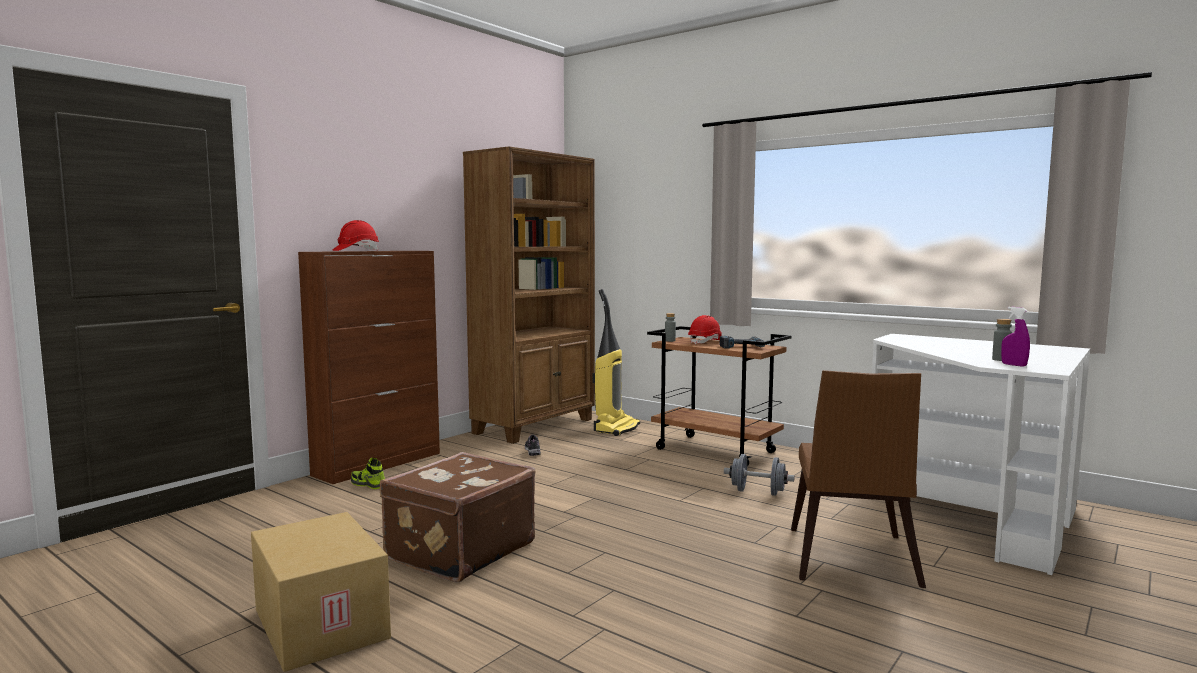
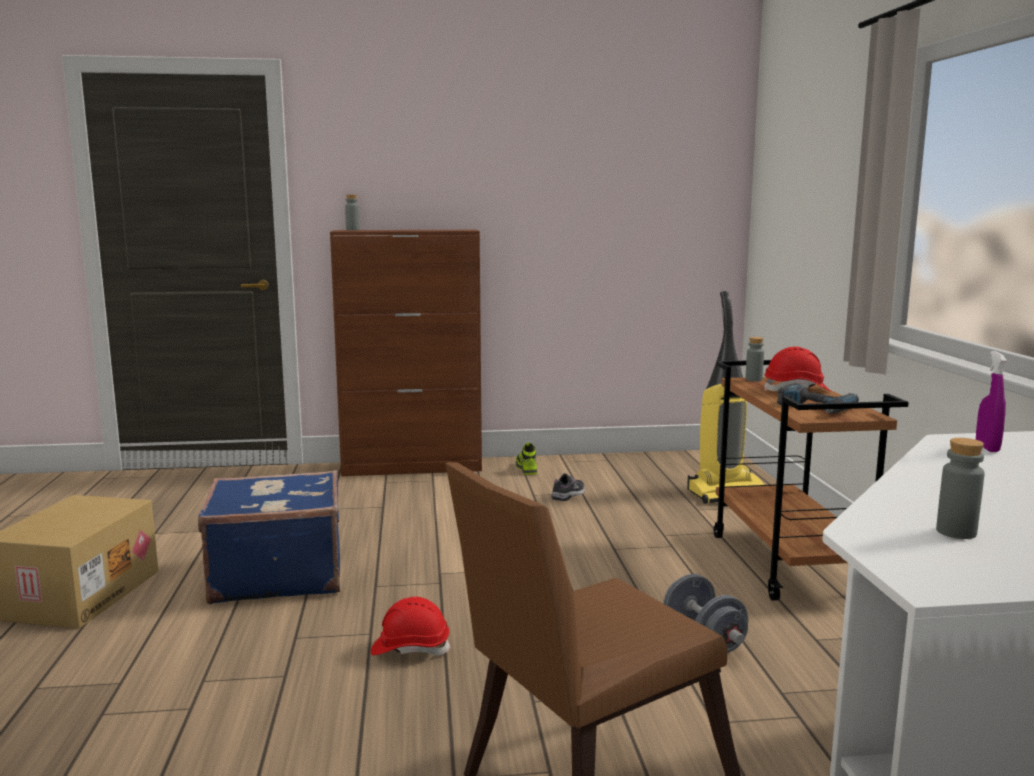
camera: 45 degrees right, 5 degrees up
(321, 251) = (352, 229): none -> grey bottle
(356, 251) = (388, 230): red hard hat -> red hard hat (410, 648)
(368, 484) = (361, 485): shoe -> shoe (526, 469)
(458, 551) = (277, 575): brown suitcase -> blue suitcase
(535, 426) = (640, 466): brown bookcase -> none
(1014, 365) = (916, 549): purple spray bottle -> purple spray bottle (987, 448)

